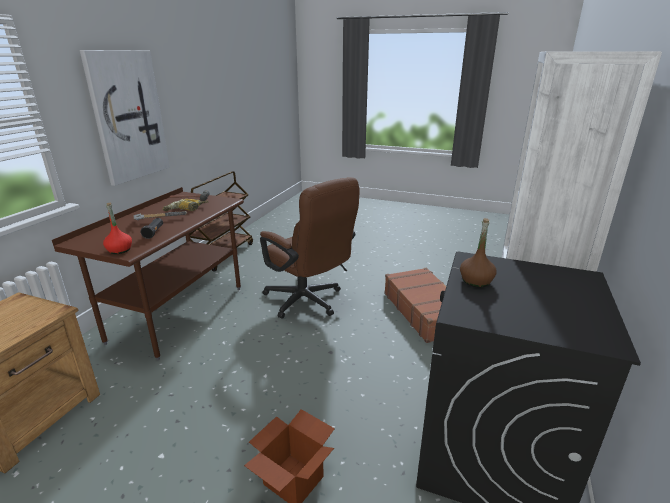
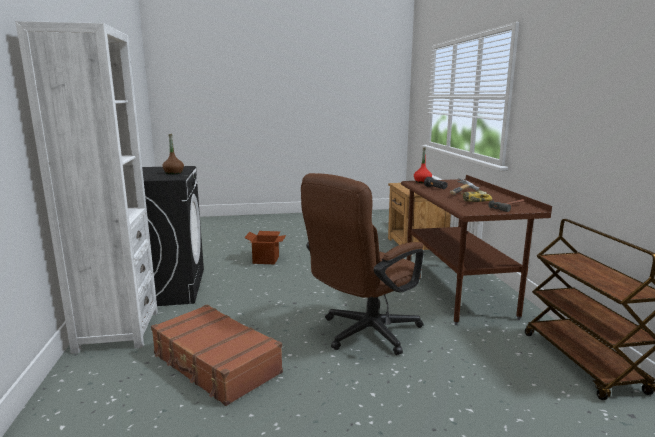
camera: 150 degrees right, 10 degrees down
(128, 116) = (564, 107): picture -> none
(308, 302) = (363, 334): brown office chair -> brown office chair turned 60 degrees counterclockwise

